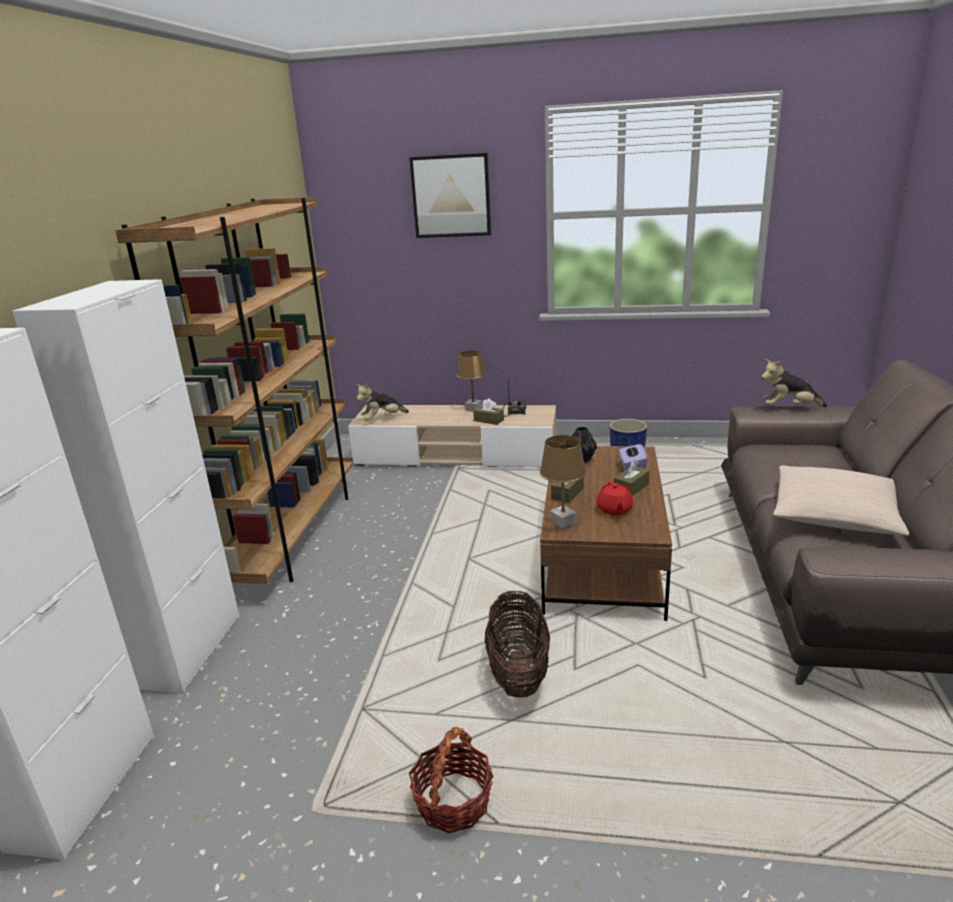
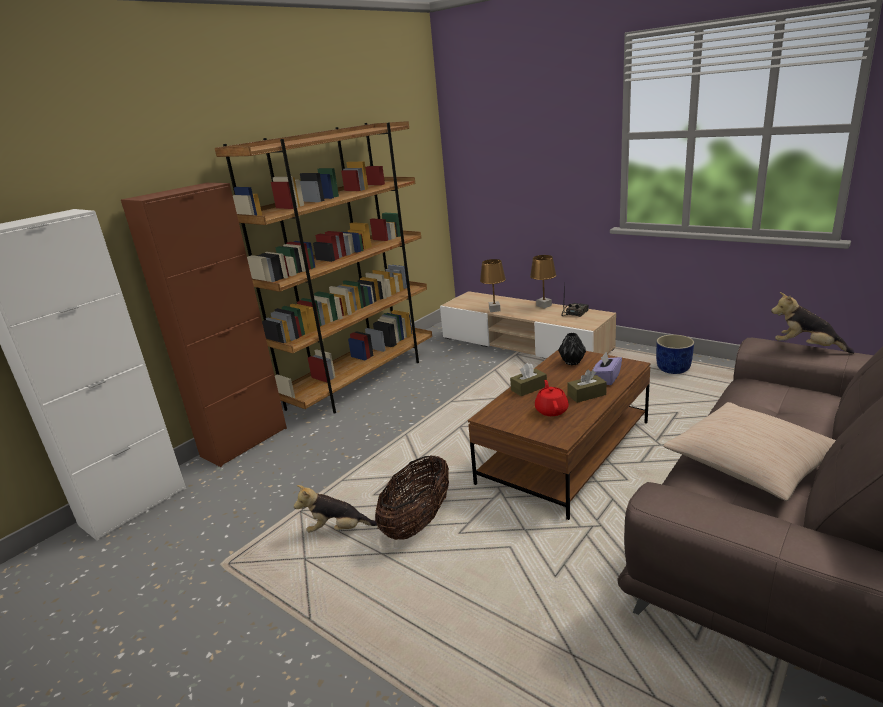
camera: 30 degrees right, 0 degrees up
(190, 650) = (244, 442): white cabinet -> brown cabinet
(382, 419) = (468, 304): plush toy -> plush toy (338, 530)
(451, 196) = (543, 118): picture -> none
(453, 802) = (297, 593): basket -> none
(488, 420) = (546, 317): brown tissue box -> none
(562, 521) = (499, 410): brown table lamp -> brown table lamp (494, 309)
(614, 510) = (551, 410): red teapot -> red teapot turned 150 degrees clockwise

